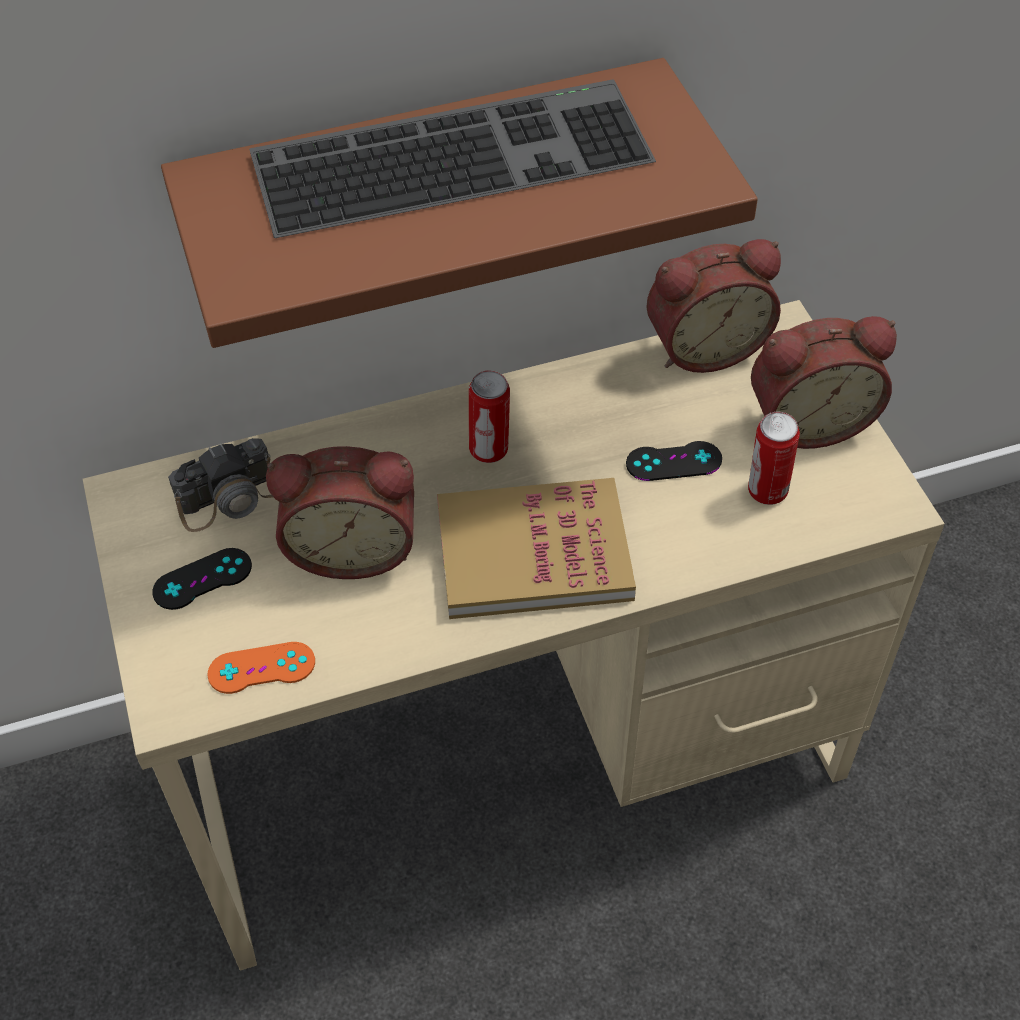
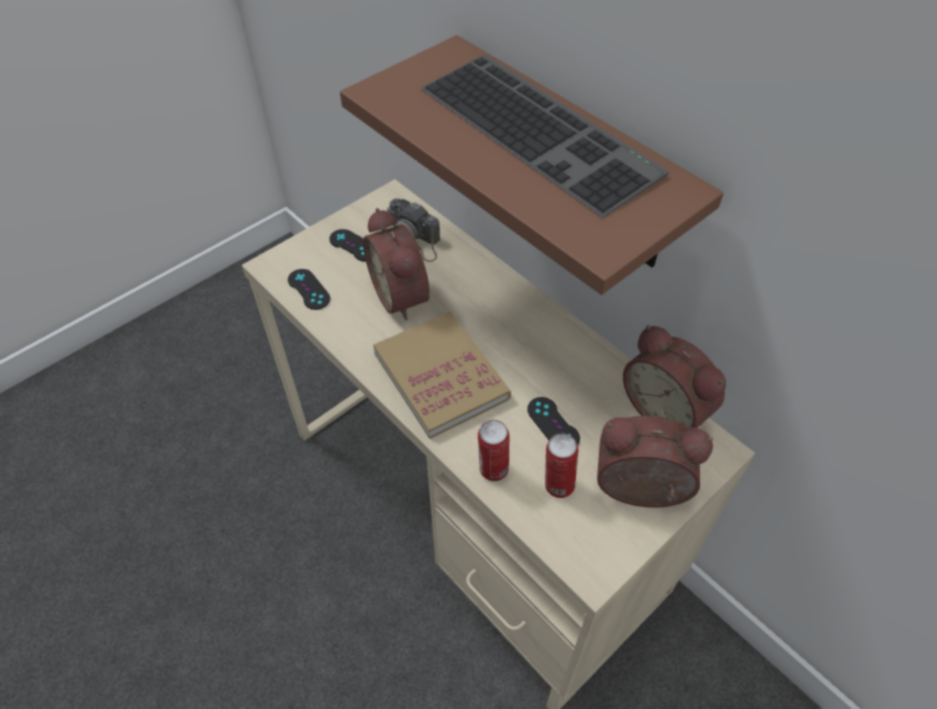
camera: 65 degrees right, 0 degrees up
(261, 668) = (308, 289): orange game controller -> black game controller
(490, 451) = (506, 328): can -> can (492, 470)
(808, 420) = (639, 492): alarm clock -> alarm clock turned 135 degrees clockwise

